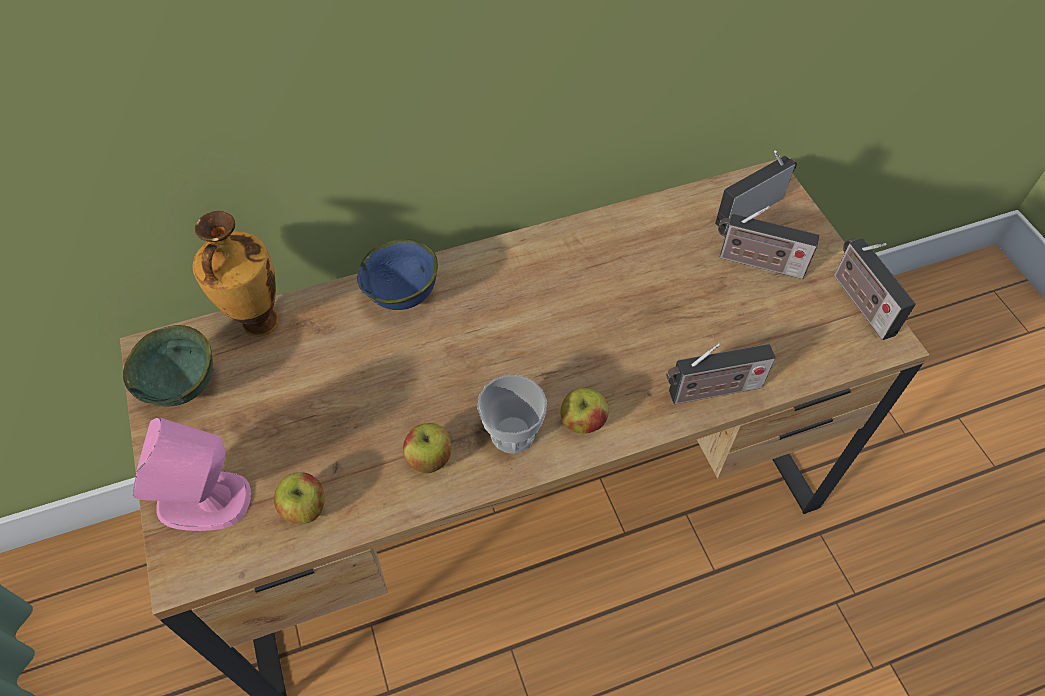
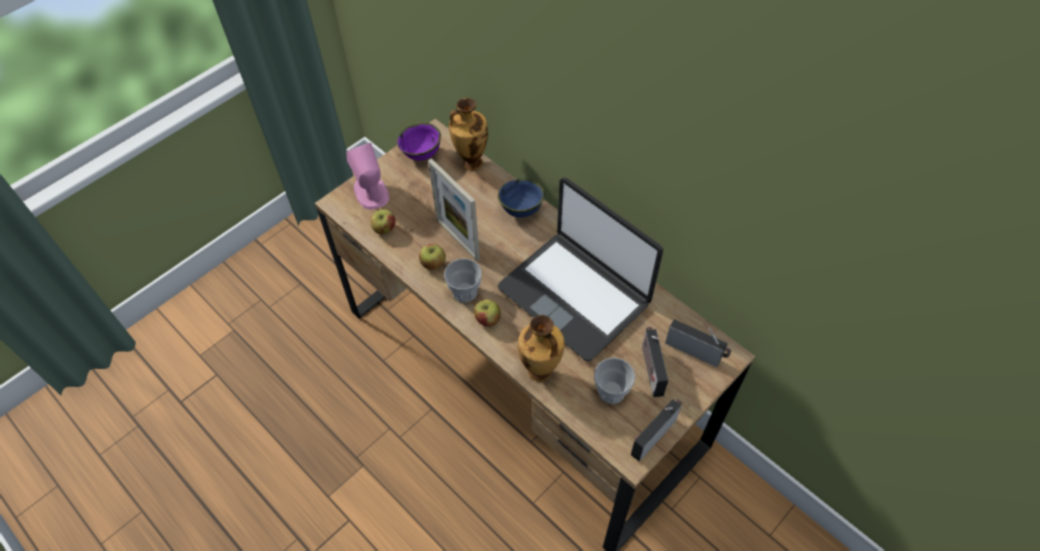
camera: 65 degrees right, 0 degrees up
(185, 387) = (422, 155): green bowl -> purple bowl
(402, 403) = (458, 239): none -> picture frame
(596, 295) = (575, 295): none -> laptop
(711, 391) = (540, 373): radio -> vase
(776, 320) = (611, 391): none -> cup

